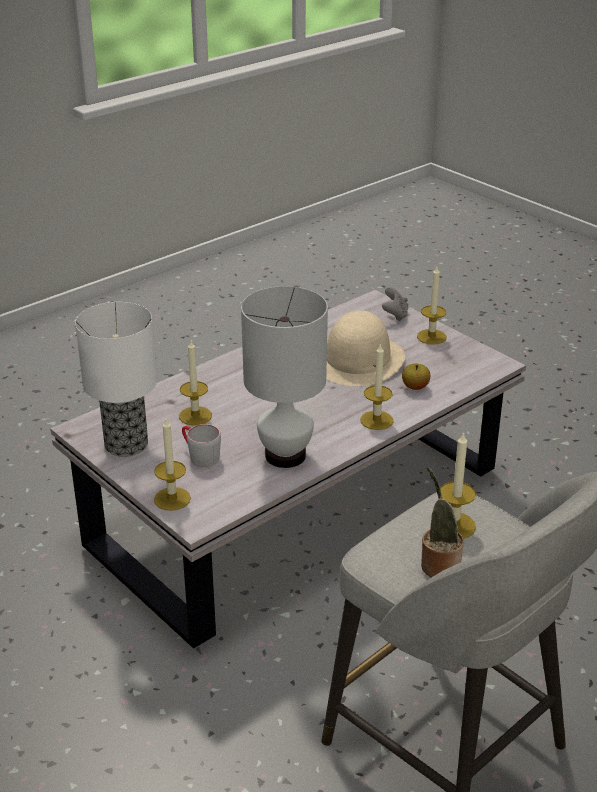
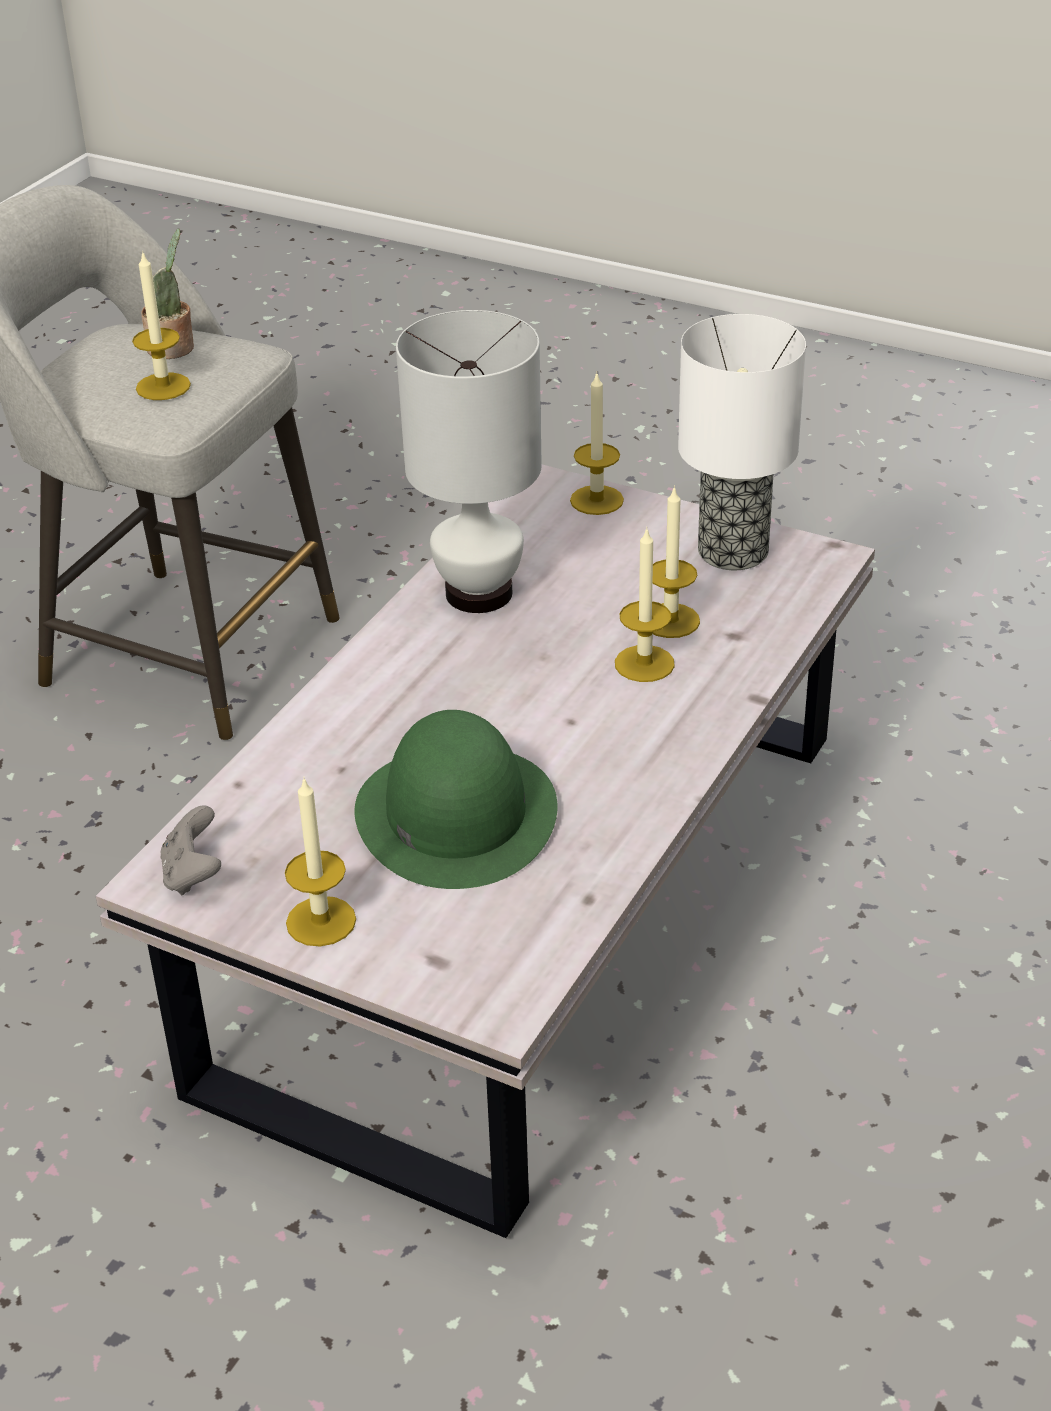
camera: 160 degrees right, 5 degrees up
(199, 455) = (609, 563): grey mug -> none
(358, 359) = (455, 813): beige hat -> green hat
(376, 420) = (360, 688): candle -> candle (644, 663)
(395, 315) = (430, 970): grey game controller -> grey game controller (193, 874)
(415, 387) = (314, 775): apple -> none

